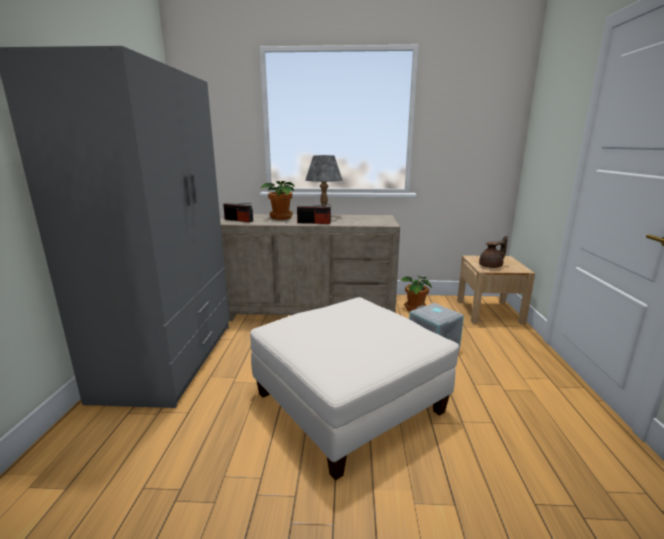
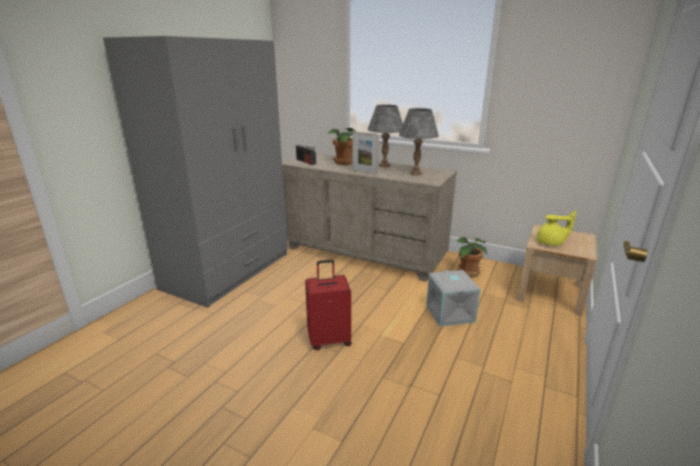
camera: 25 degrees right, 5 degrees up
(314, 223) = (364, 172): radio -> picture frame
(348, 402) = (329, 339): white ottoman -> red suitcase
(362, 219) = (416, 173): none -> grey table lamp
(491, 266) = (551, 243): brown teapot -> yellow teapot

